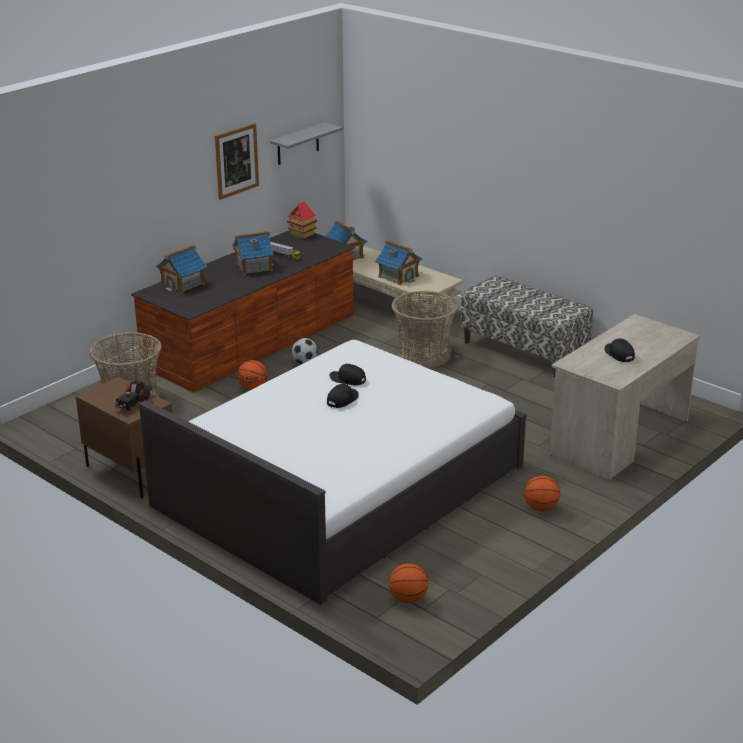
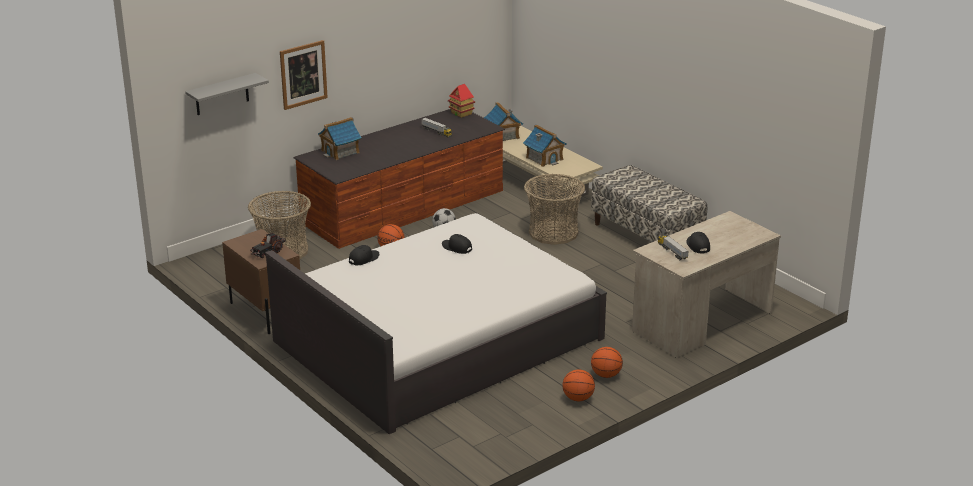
camera: 10 degrees right, 0 degrees up
(236, 161) = (400, 44): picture -> picture (303, 74)
(253, 267) = (407, 140): toy house -> none
(298, 144) = (463, 31): grey shelf -> grey shelf (222, 94)
(342, 400) = (445, 265): black cap -> black cap (364, 259)
(407, 598) = (463, 437): basketball -> basketball (577, 398)
(595, 363) = (672, 252): none -> toy truck

